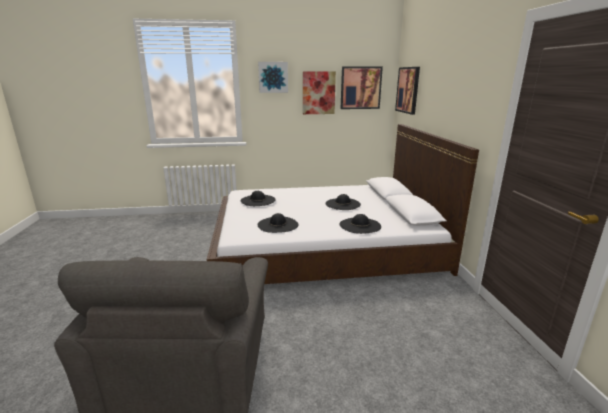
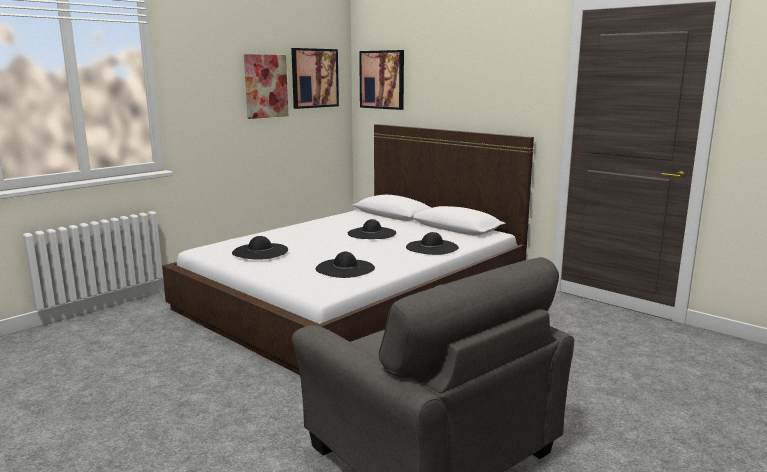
camera: 40 degrees left, 5 degrees down
(273, 77) = (204, 62): picture -> none

